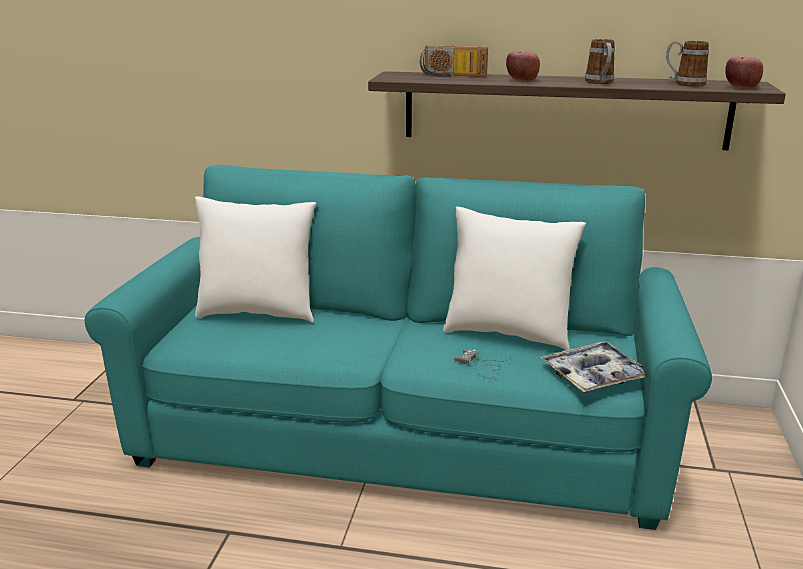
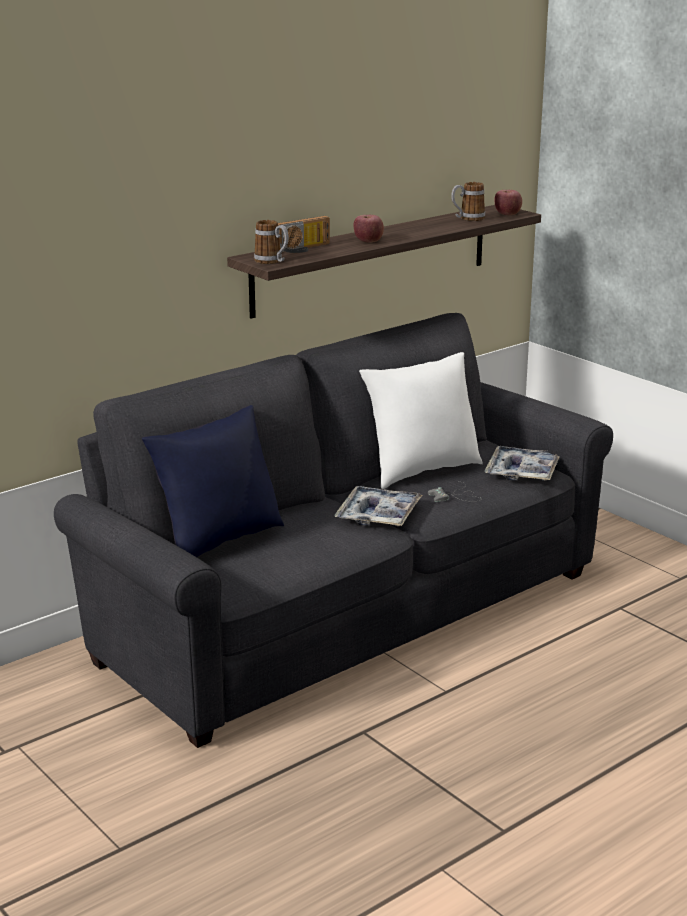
camera: 50 degrees left, 0 degrees up
(258, 312) = (218, 541): white pillow -> blue pillow
(390, 348) = (378, 515): none -> tray
(402, 434) = (344, 611): turquoise sofa -> grey sofa
(600, 83) = (421, 230): mug -> mug (272, 262)

